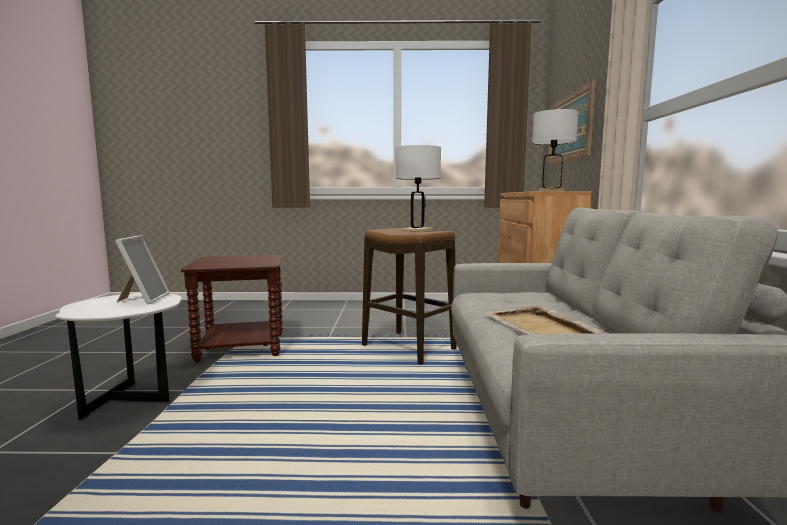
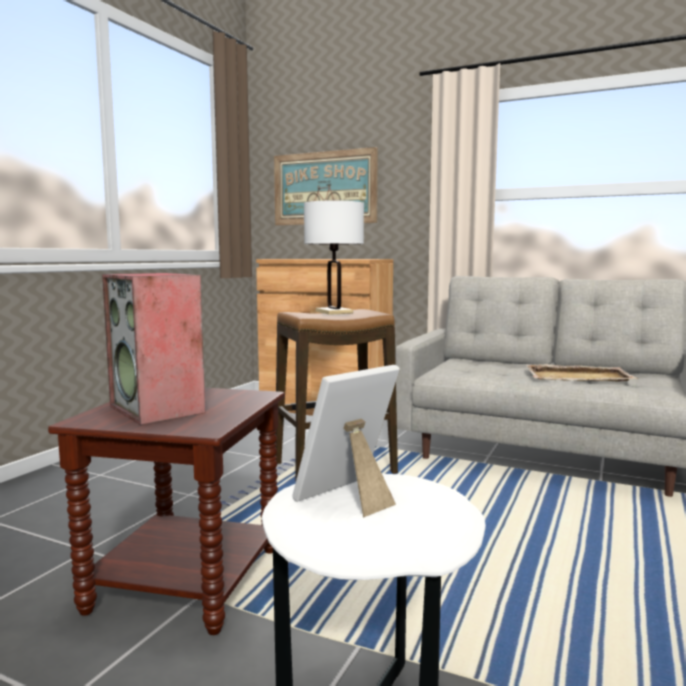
camera: 65 degrees left, 0 degrees up
(143, 299) = (349, 498): picture frame -> picture frame turned 60 degrees counterclockwise
(229, 260) = (158, 409): none -> speaker
(551, 191) = (362, 258): white table lamp -> none

